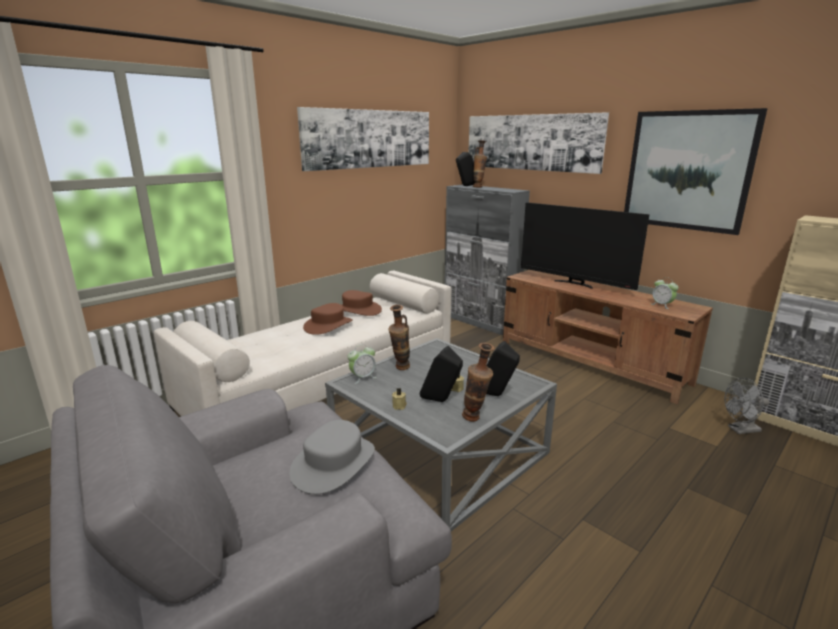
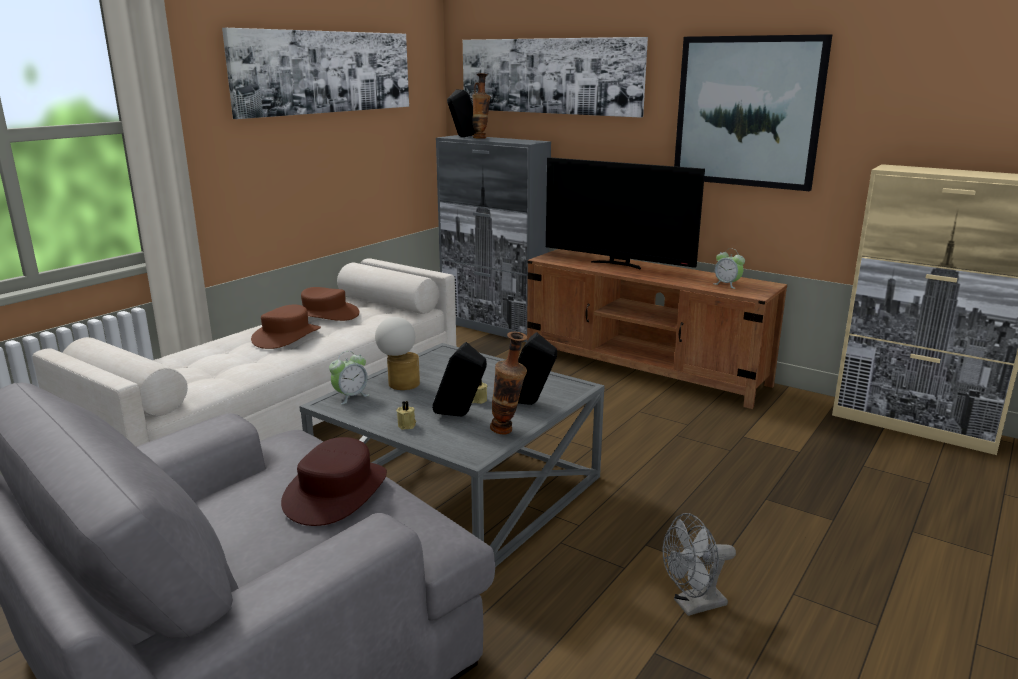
camera: 10 degrees left, 0 degrees up
(334, 463) = (336, 492): grey hat -> brown hat
(400, 369) = (399, 383): vase -> table lamp
(740, 430) = (825, 431): grey fan -> grey fan (693, 605)

